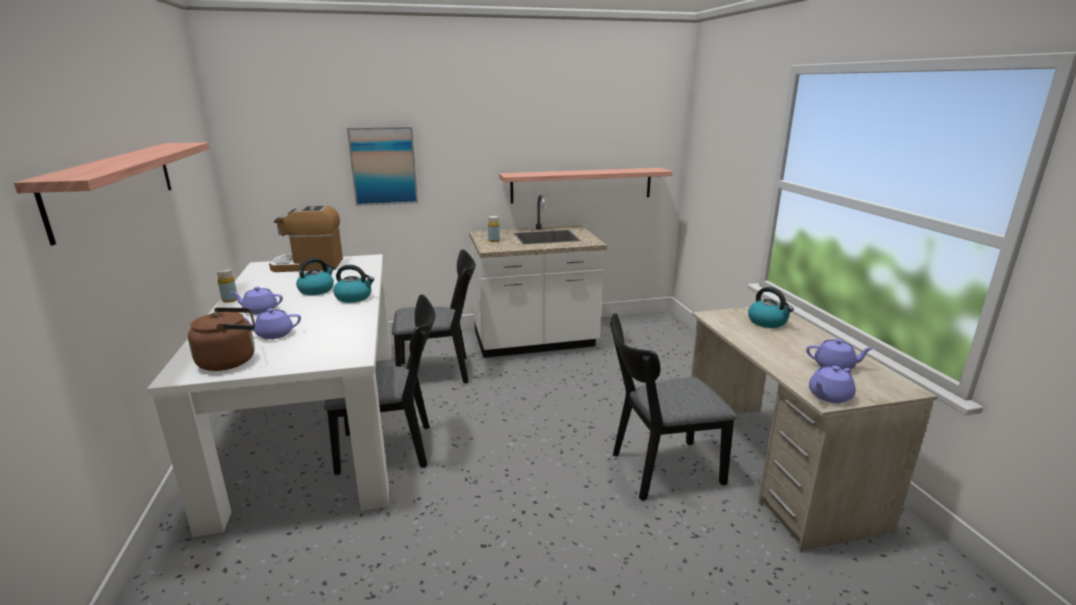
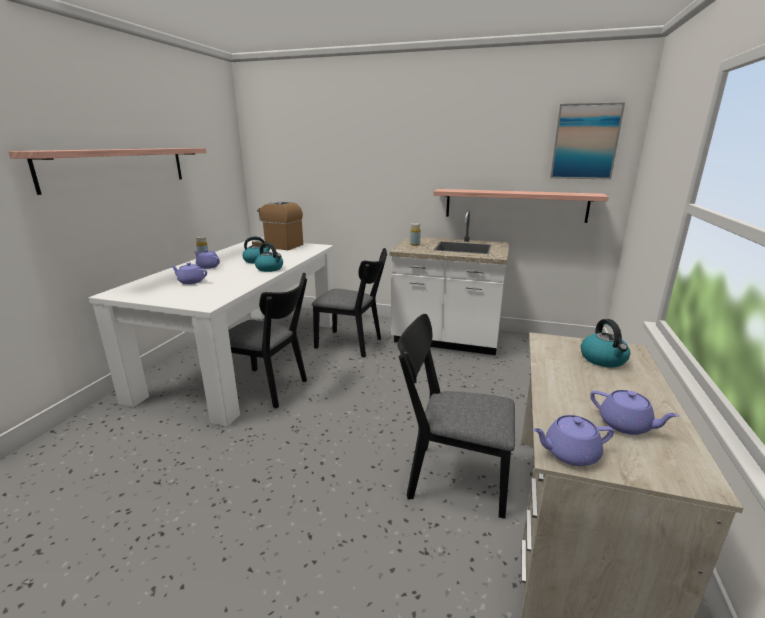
camera: 30 degrees right, 0 degrees up
(231, 360) = (146, 291): brown kettle -> none
(383, 166) = (348, 177): picture -> picture (585, 142)

